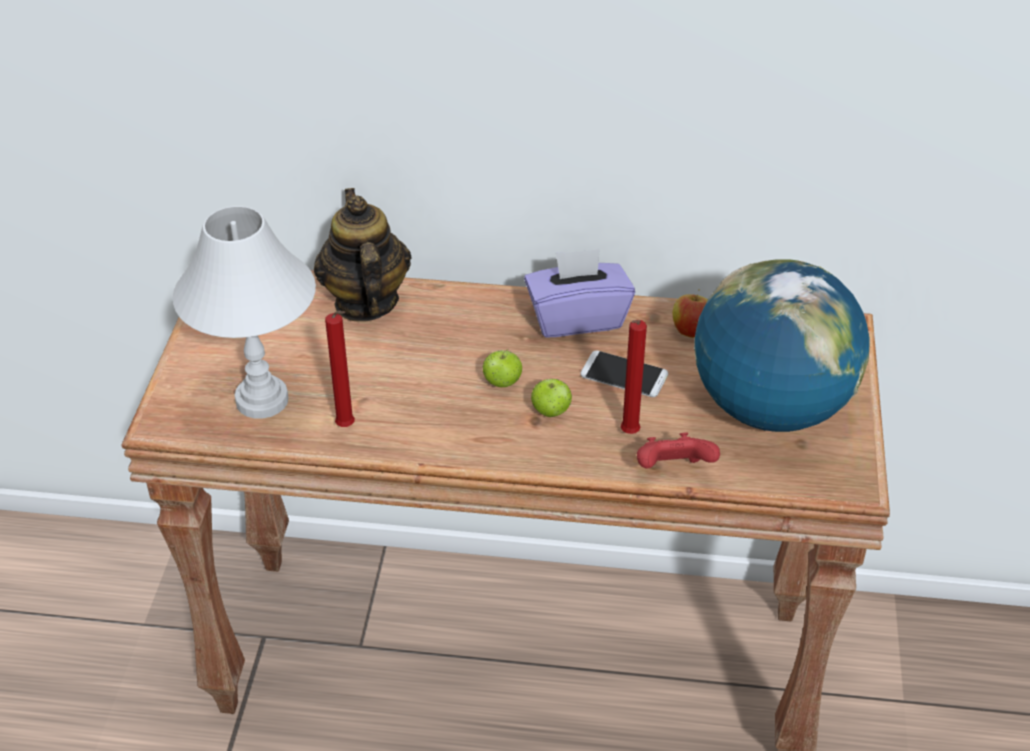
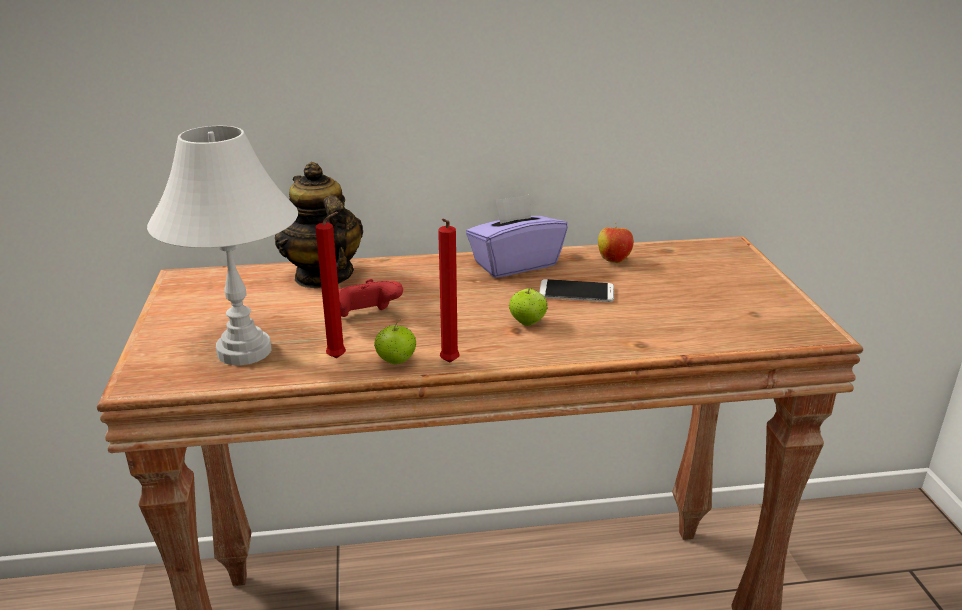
camera: 15 degrees left, 15 degrees down
(502, 383) = (473, 310): apple -> apple (396, 361)
(628, 435) = (605, 328): red candle -> red candle (448, 364)
(673, 470) = (661, 345): red game controller -> red game controller (365, 318)
(770, 408) = (712, 296): globe -> none

